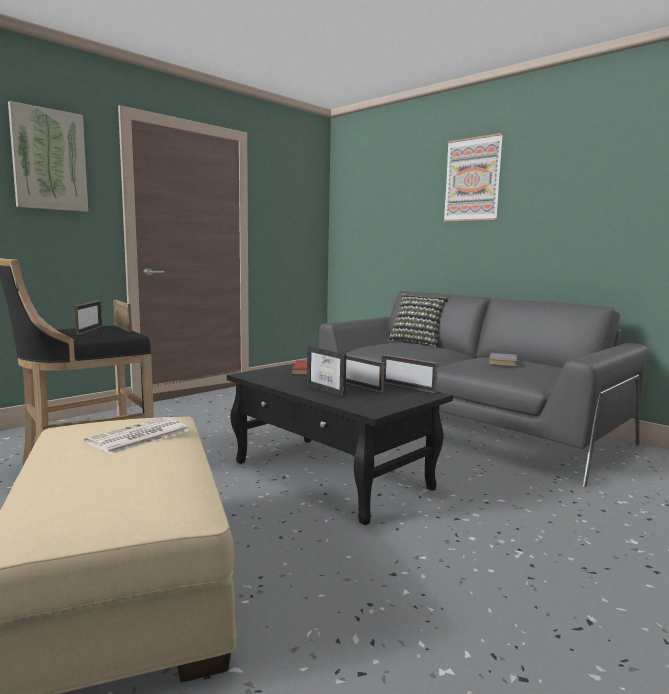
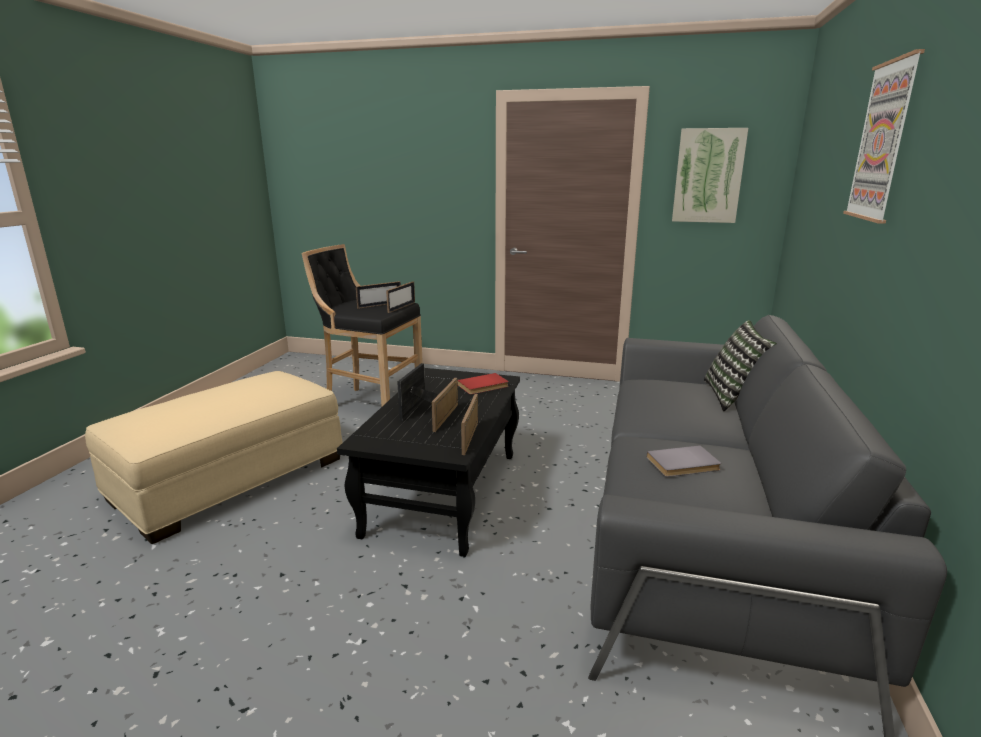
camera: 60 degrees right, 10 degrees up
(49, 160) = (435, 153): picture -> picture (708, 176)
(138, 437) = (257, 394): newspaper -> none

